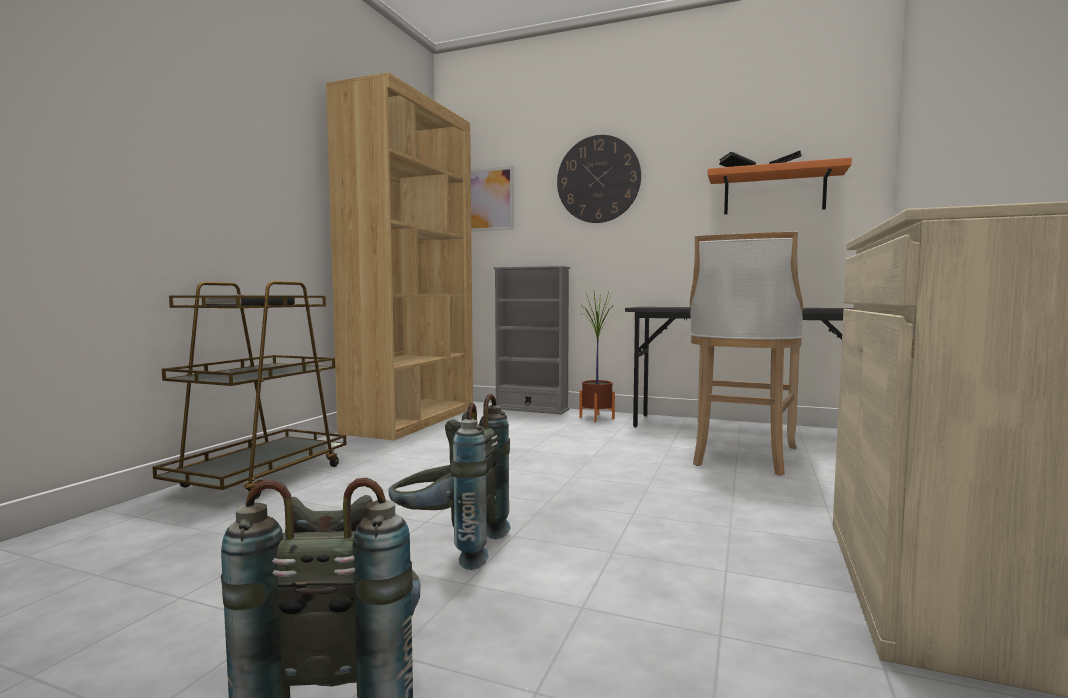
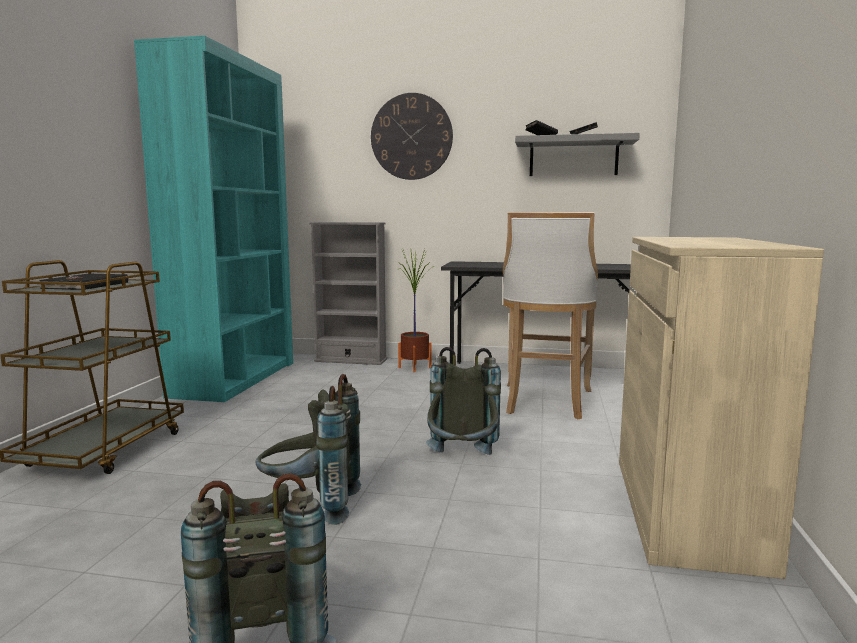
camera: 10 degrees left, 5 degrees up
(412, 420) = (235, 379): brown bookcase -> turquoise bookcase
(490, 199) = (302, 151): picture -> none
(634, 512) = (462, 462): none -> grey backpack
(774, 192) = (573, 157): orange shelf -> grey shelf

